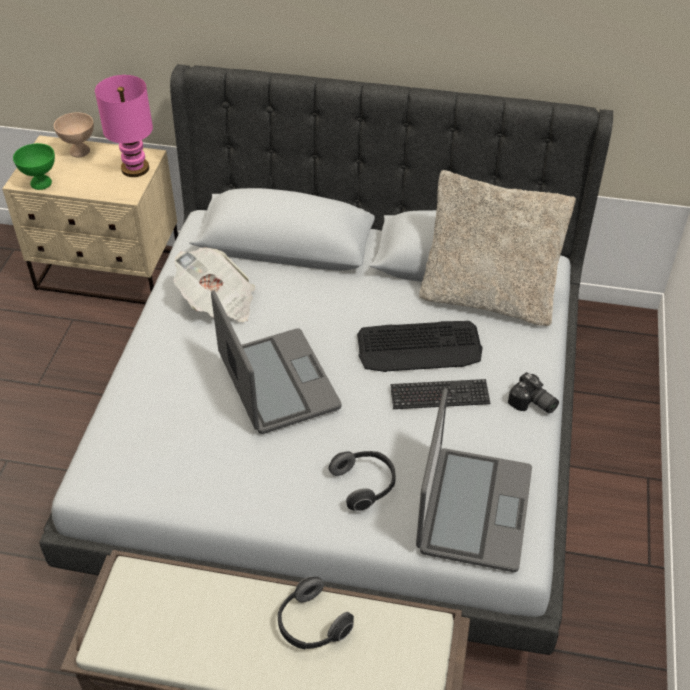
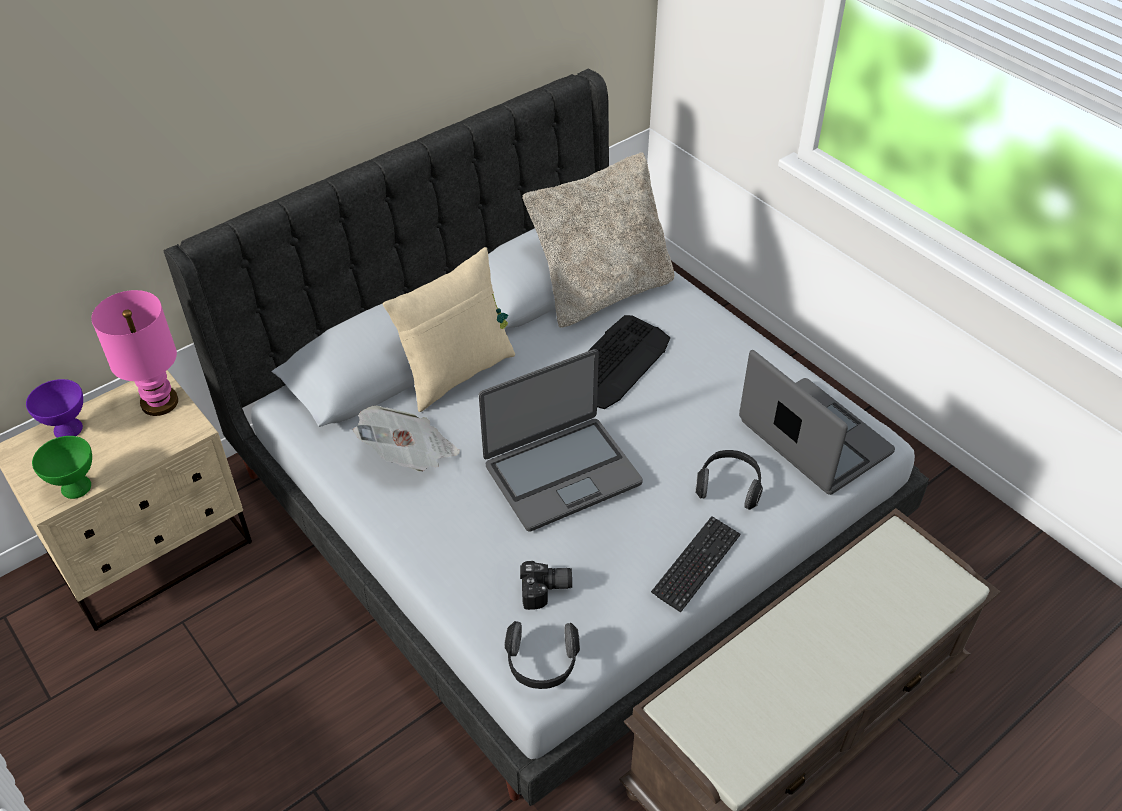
camera: 50 degrees left, 0 degrees up
(79, 151) = (67, 429): beige bowl -> purple bowl
(277, 382) = (561, 473): laptop -> laptop turned 135 degrees clockwise
(311, 625) = (836, 608): headphones -> headphones (542, 664)
(315, 276) = (456, 374): none -> beige pillow
(439, 396) = (680, 384): keyboard -> keyboard (696, 564)
(532, 404) = (742, 340): camera -> camera (546, 591)

